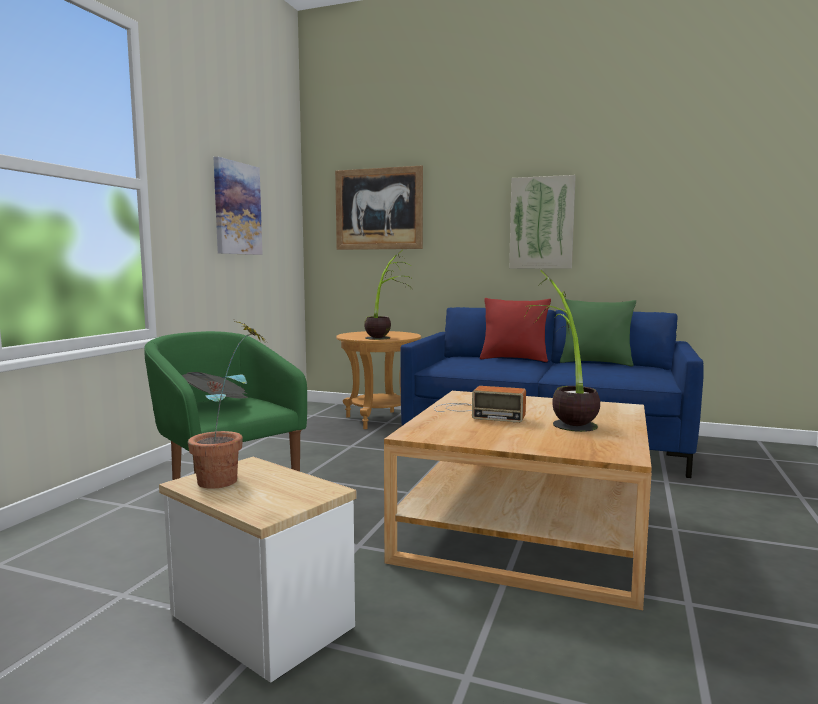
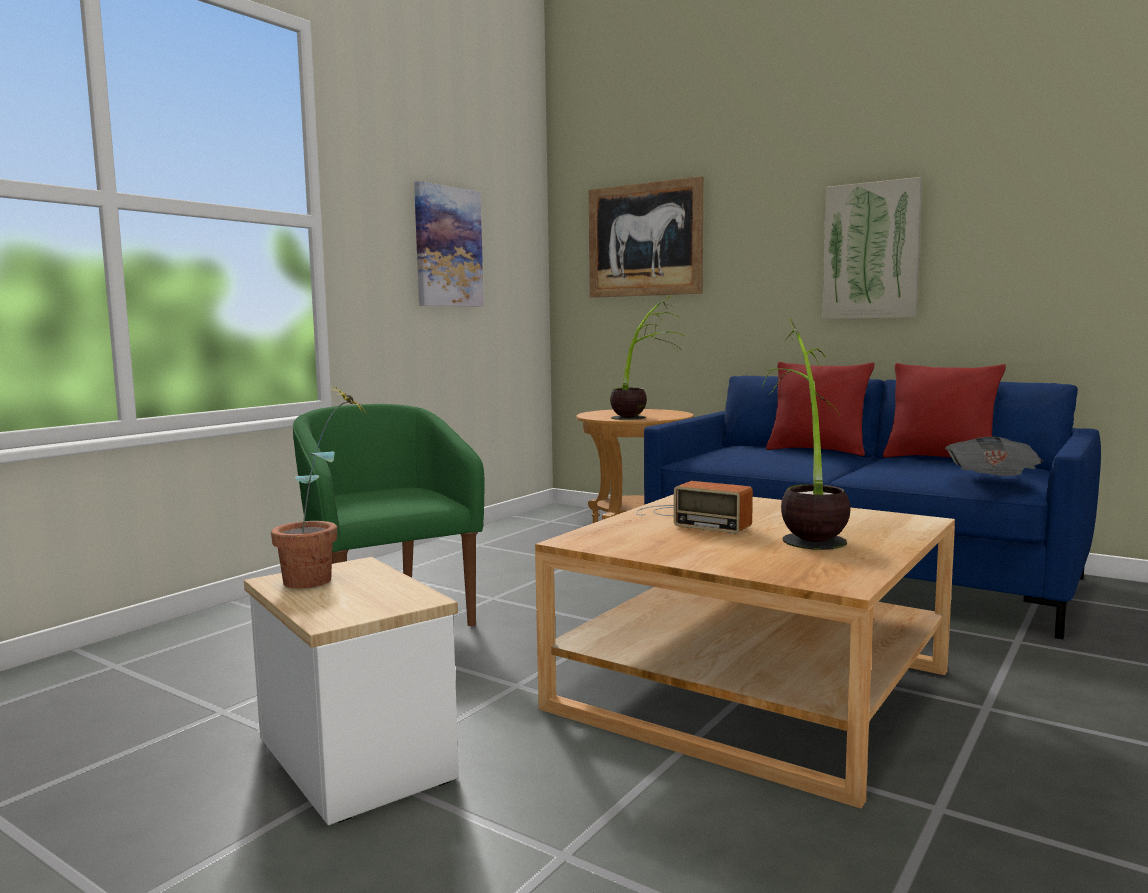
camera: 15 degrees right, 0 degrees up
(217, 404) = (377, 495): newspaper -> newspaper (992, 482)
(596, 363) = (940, 459): green pillow -> red pillow

